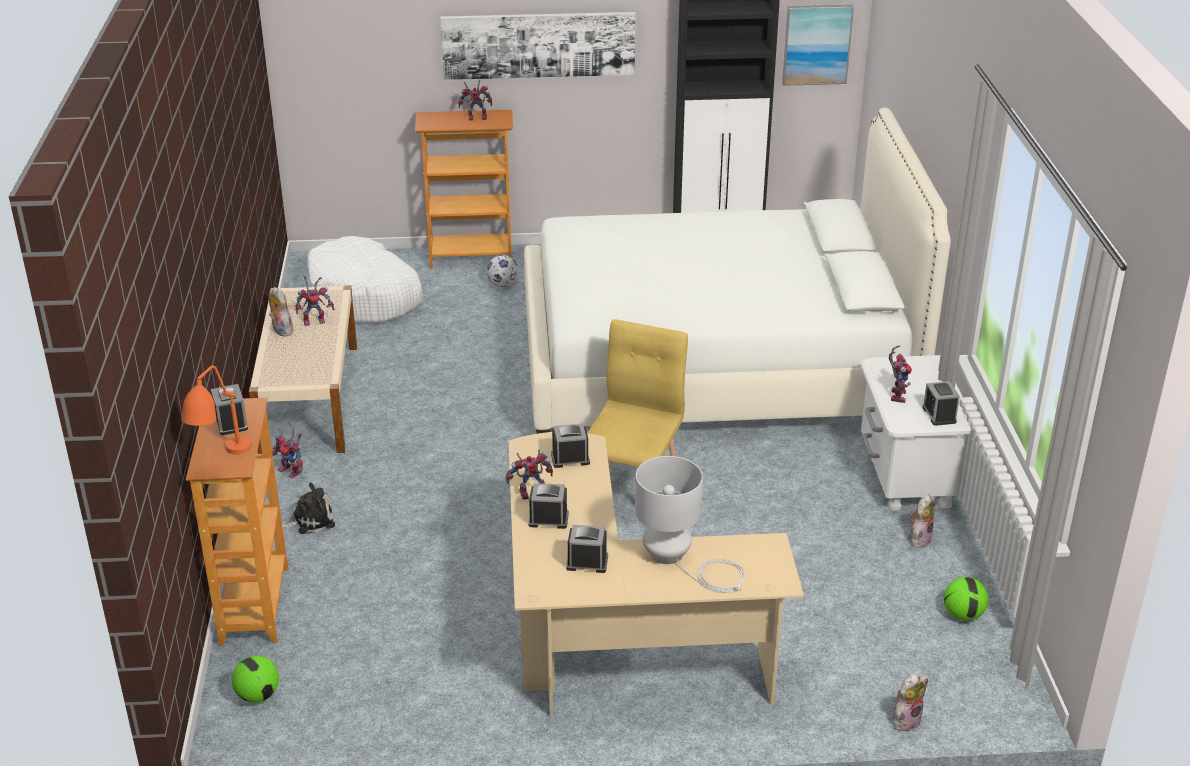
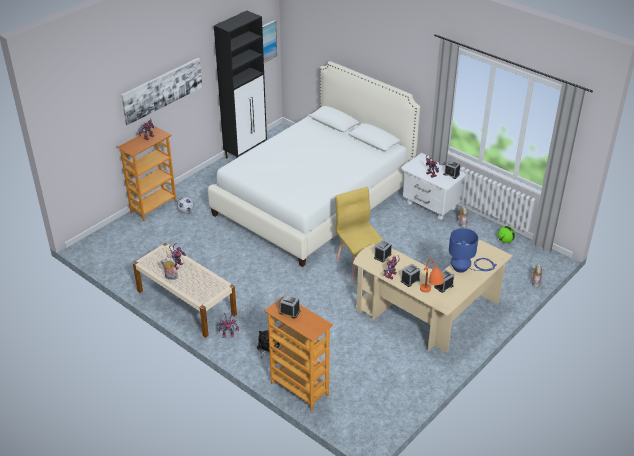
camera: 45 degrees left, 5 degrees up
(221, 462) = (313, 327): orange table lamp -> orange table lamp (430, 296)
(258, 695) = (352, 415): football -> none
(365, 297) = (136, 248): white dog bed -> none
(687, 562) = (469, 267): grey table lamp -> blue table lamp

